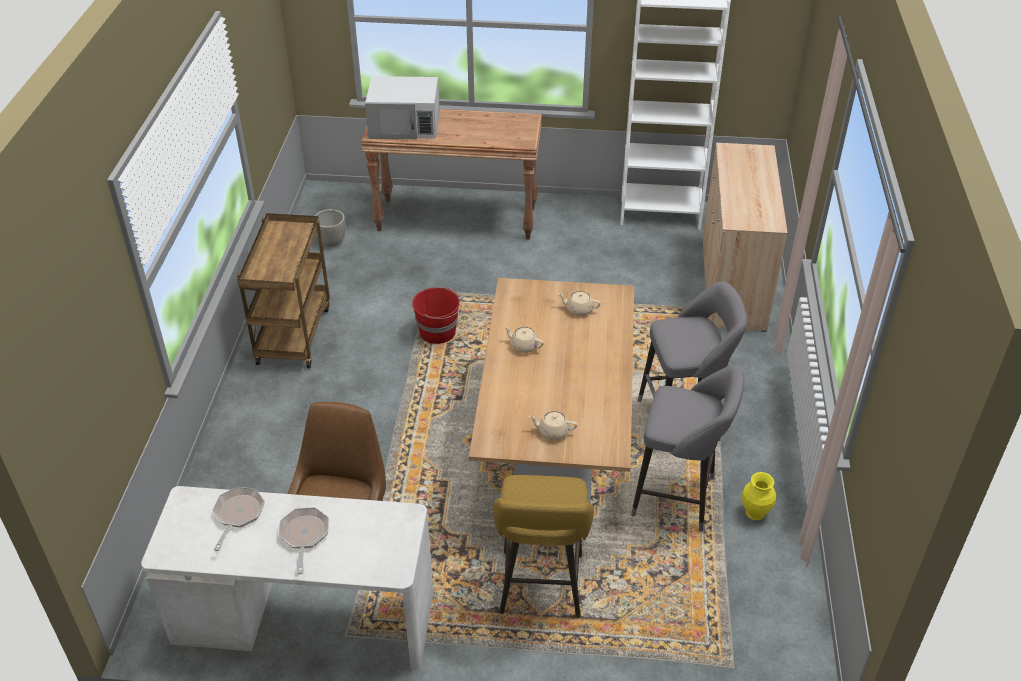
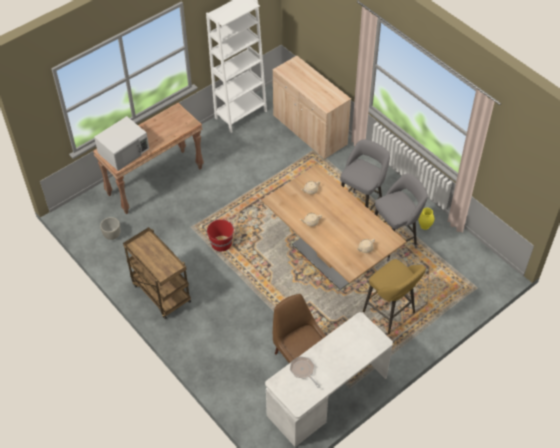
camera: 45 degrees left, 10 degrees up
(304, 536) = (336, 357): frying pan -> none

